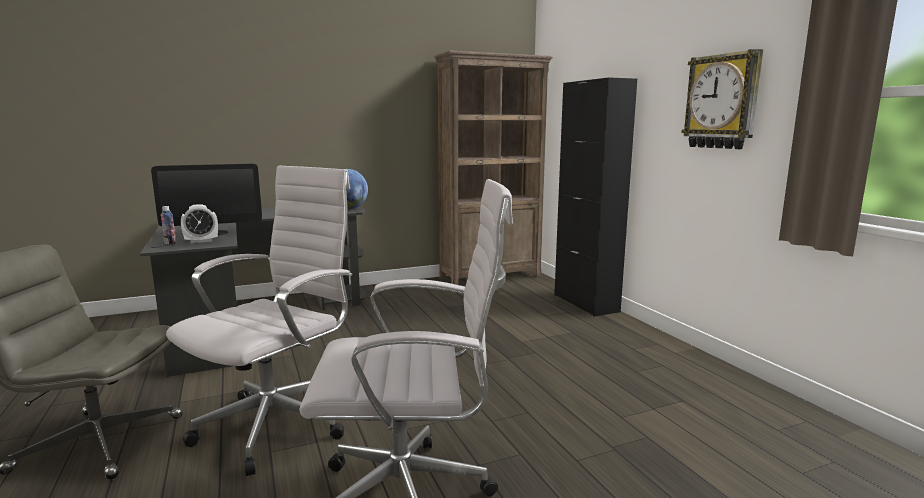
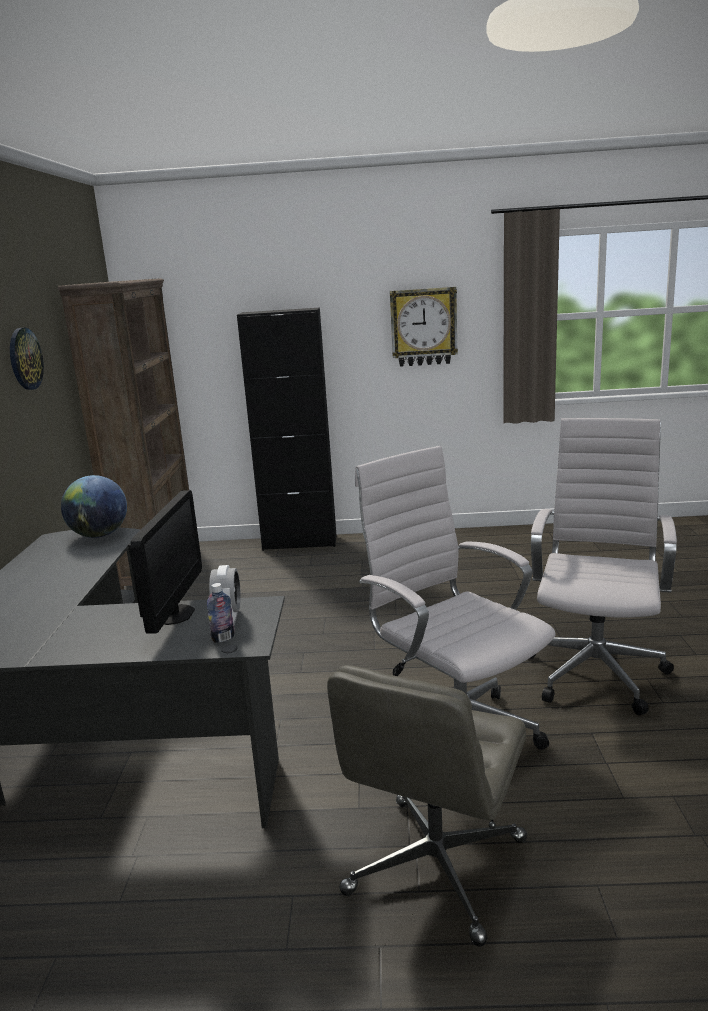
camera: 65 degrees left, 5 degrees up
(375, 96) = (25, 359): none -> wall clock

